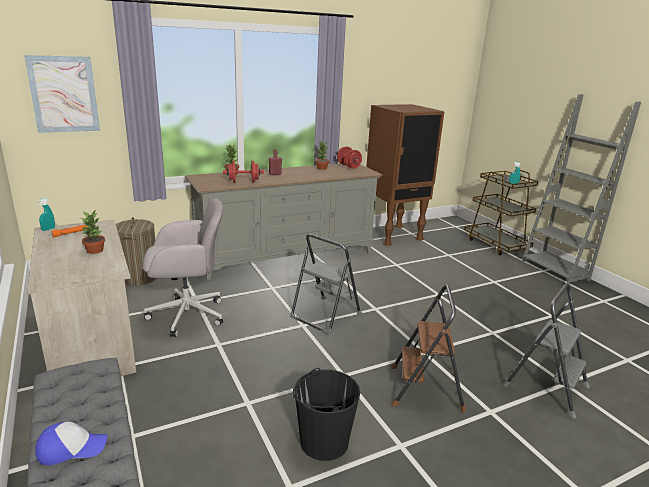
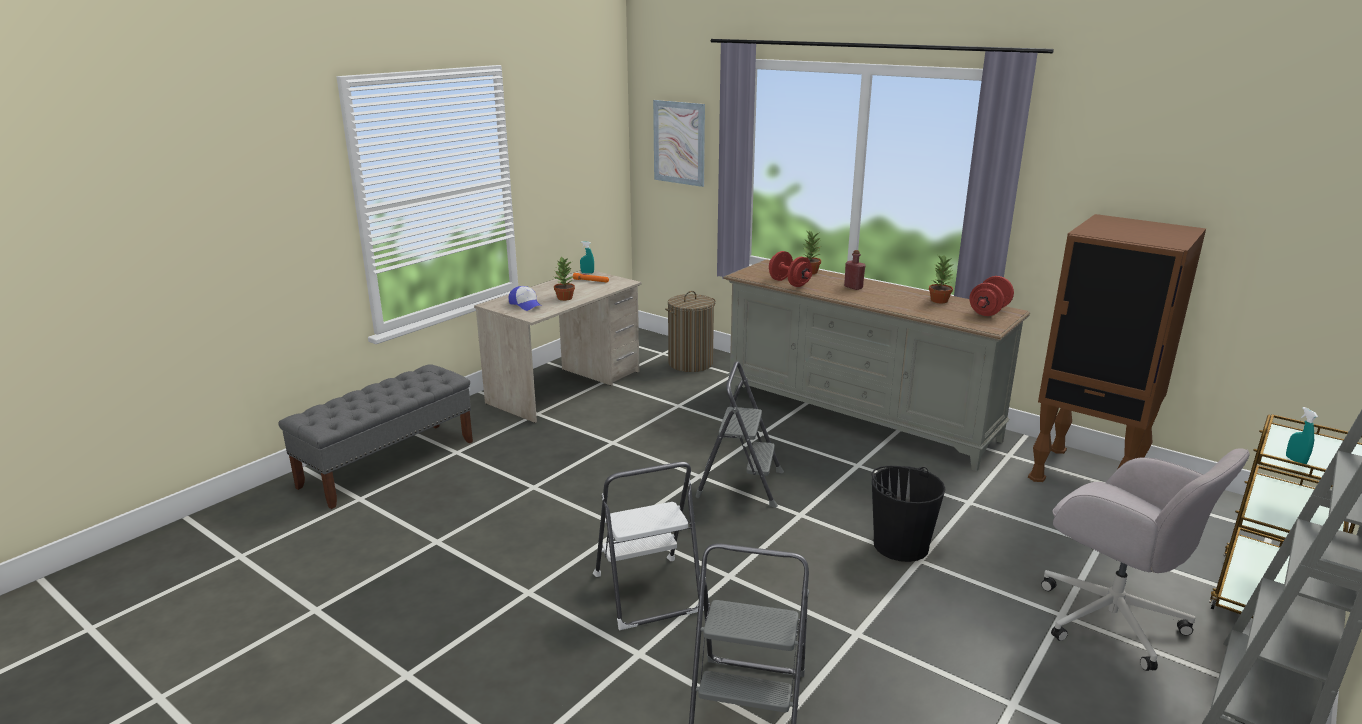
camera: 65 degrees right, 0 degrees up
(71, 448) = (354, 401): cap -> cap (526, 304)
(188, 315) = (648, 411): grey office chair -> grey office chair (1112, 622)
(323, 441) = (505, 543): black bucket -> black bucket (900, 545)
(429, 389) = (648, 594): brown step ladder -> white step ladder

